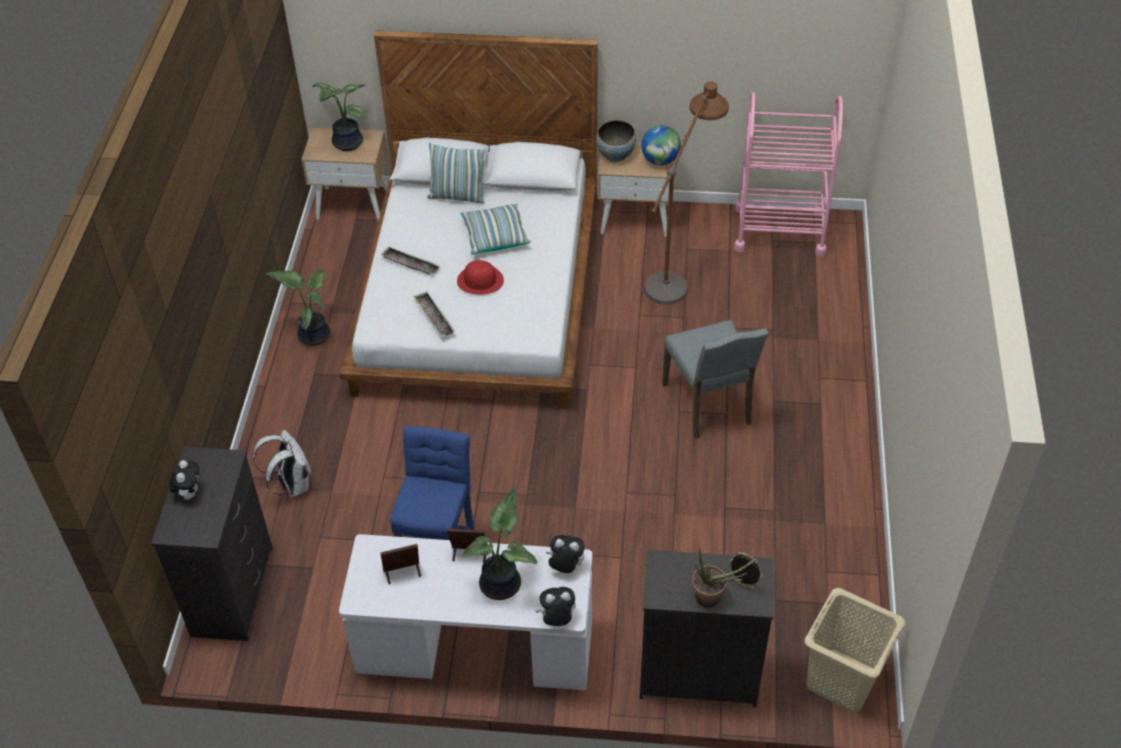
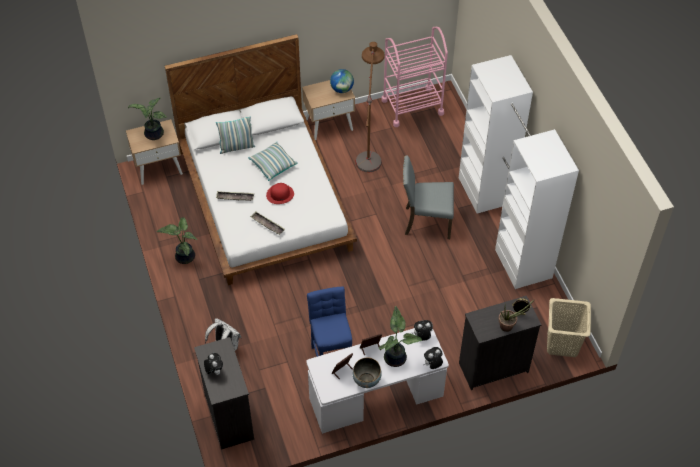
camera: 25 degrees left, 5 degrees up
(615, 155) = (315, 94): bowl -> bowl (366, 380)
(709, 404) = (426, 221): grey chair -> grey chair turned 135 degrees clockwise
(836, 454) = (504, 227): none -> white wardrobe

